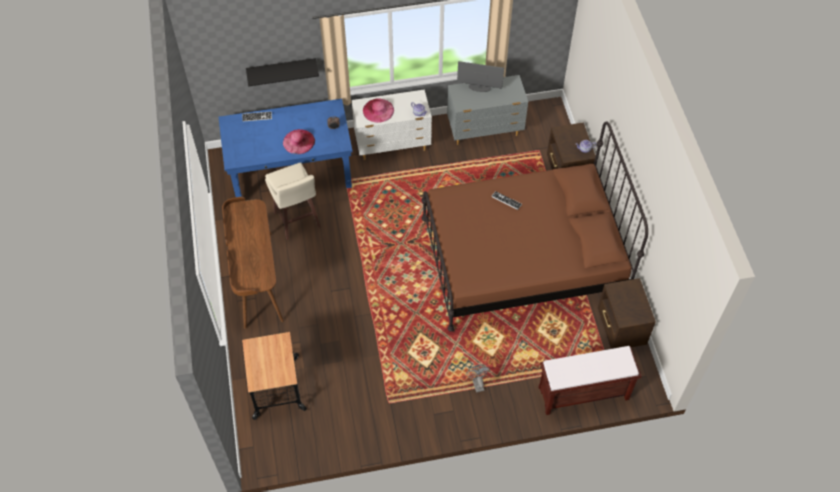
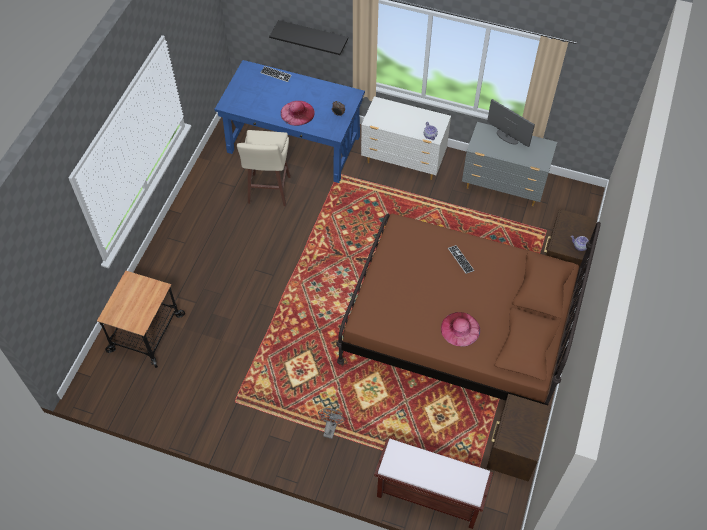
camera: 30 degrees right, 0 degrees up
(257, 279) = (197, 227): brown desk -> none
(378, 110) = (392, 116): pink hat -> pink hat (460, 329)

